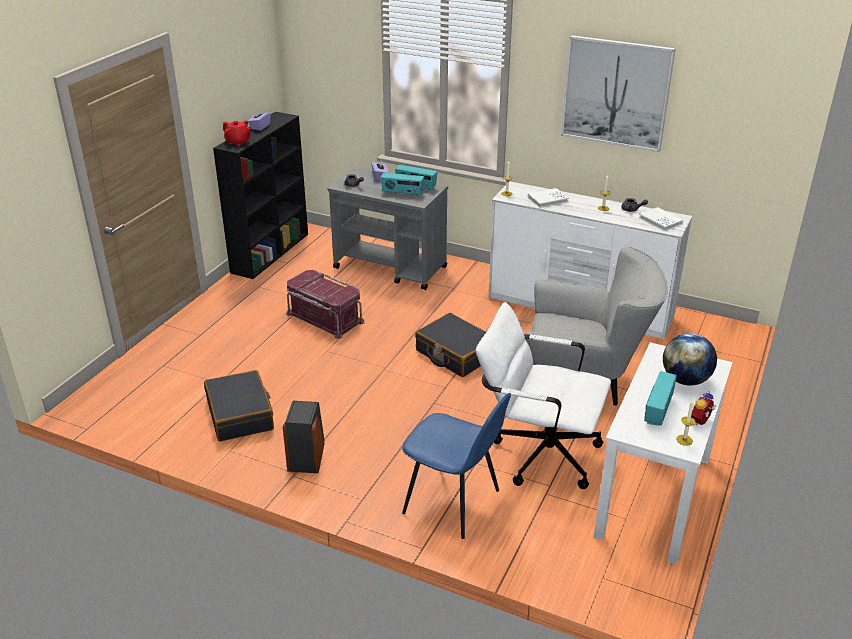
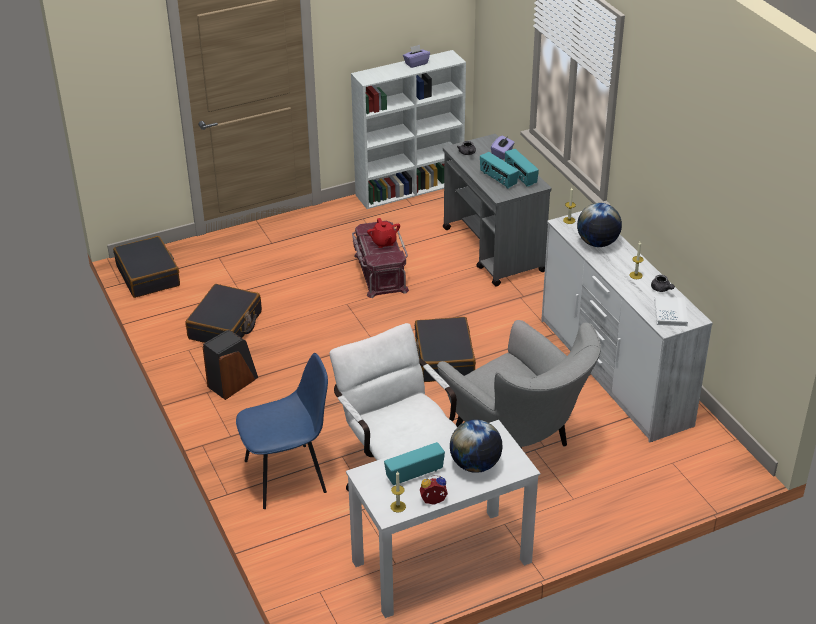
camera: 40 degrees right, 5 degrees up
(109, 409) = (148, 275): none -> black suitcase
(238, 142) = (377, 74): red teapot -> red teapot (384, 242)
(270, 252) = (410, 188): black bookcase -> white bookcase
(453, 503) = (287, 476): blue chair -> blue chair turned 90 degrees counterclockwise
(548, 199) = (597, 243): white book -> globe
(616, 93) = (685, 157): picture -> none

